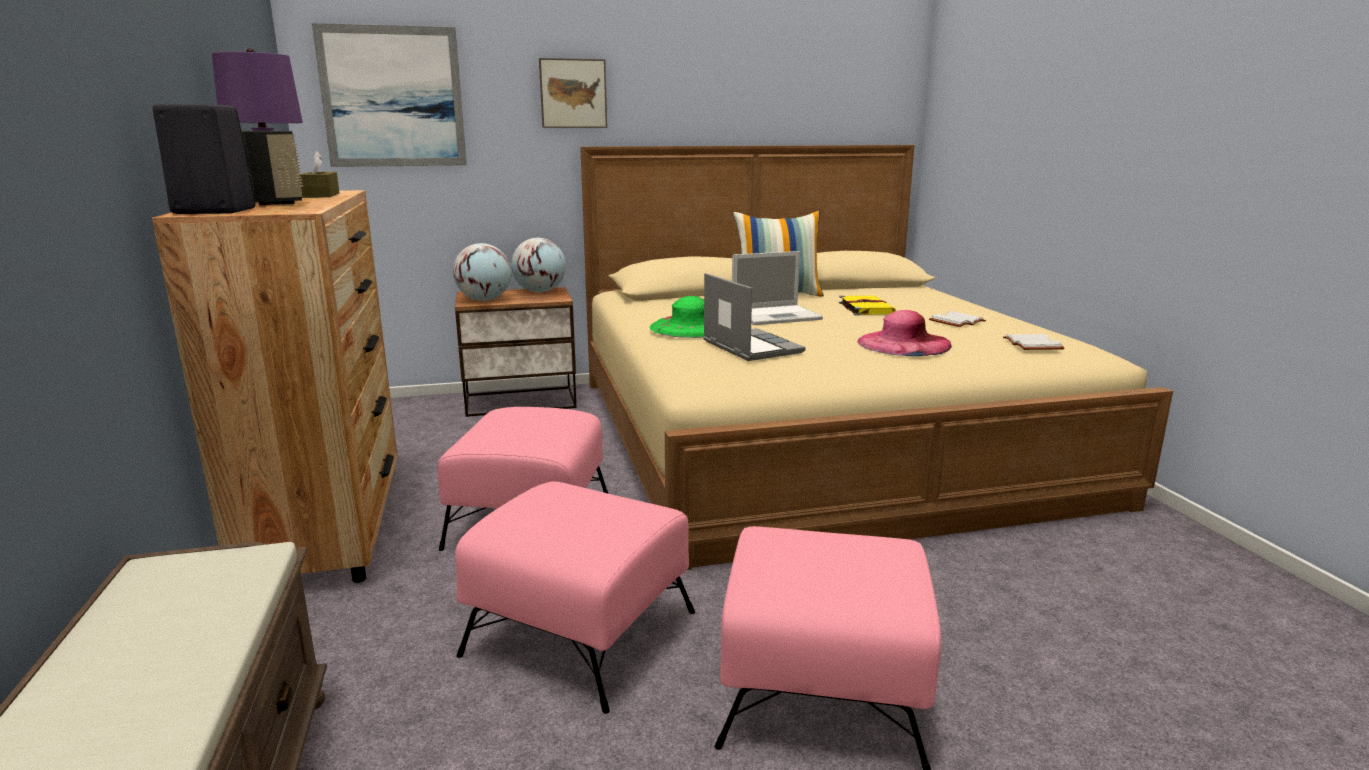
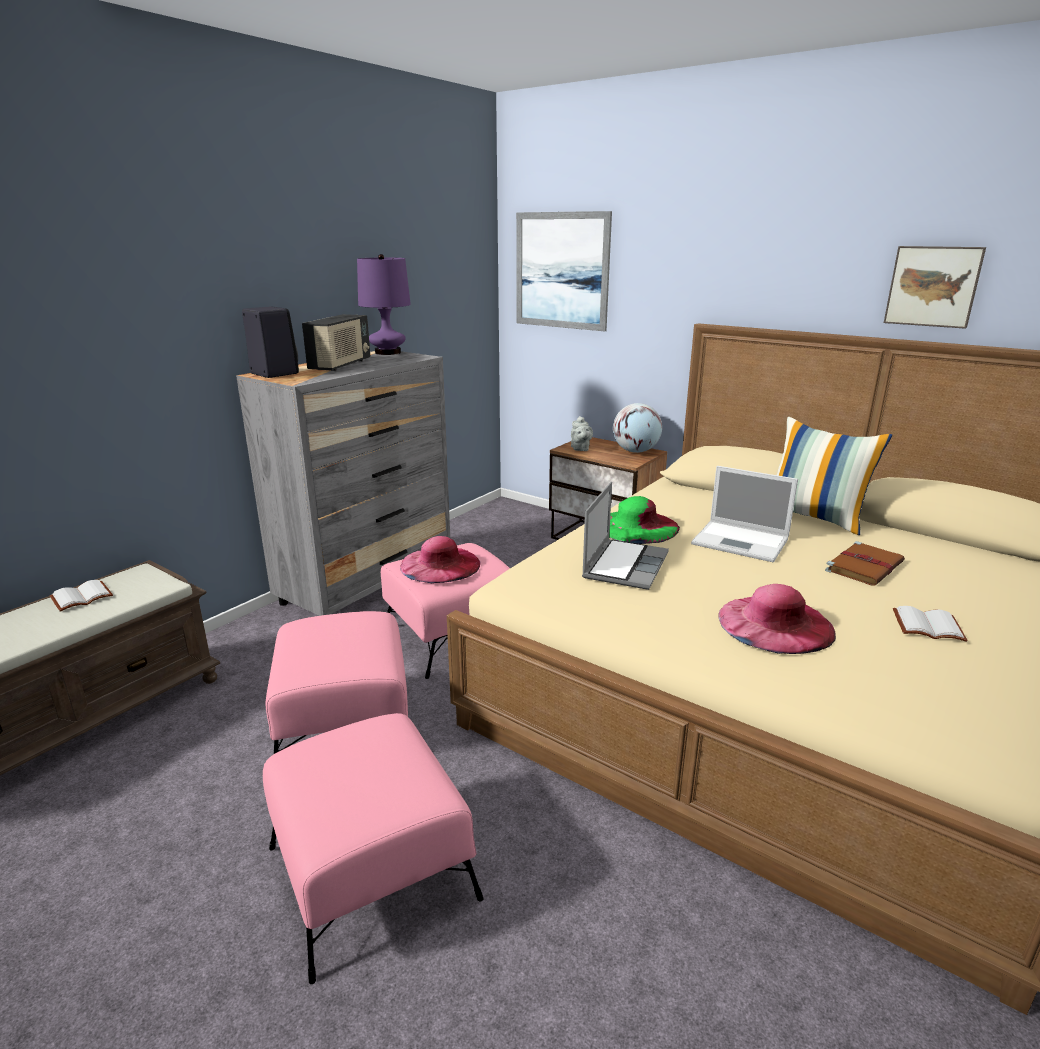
camera: 50 degrees right, 5 degrees up
(321, 195) = (388, 361): brown tissue box -> none
(329, 525) = (368, 582): brown dresser -> grey dresser
(484, 300) = (580, 449): globe -> grey teapot
(521, 428) = (440, 564): none -> pink hat
(573, 93) = (702, 271): picture -> picture (933, 286)
(865, 308) = (864, 566): yellow book -> brown book
(1034, 345) = (939, 699): white book -> white book (81, 598)

